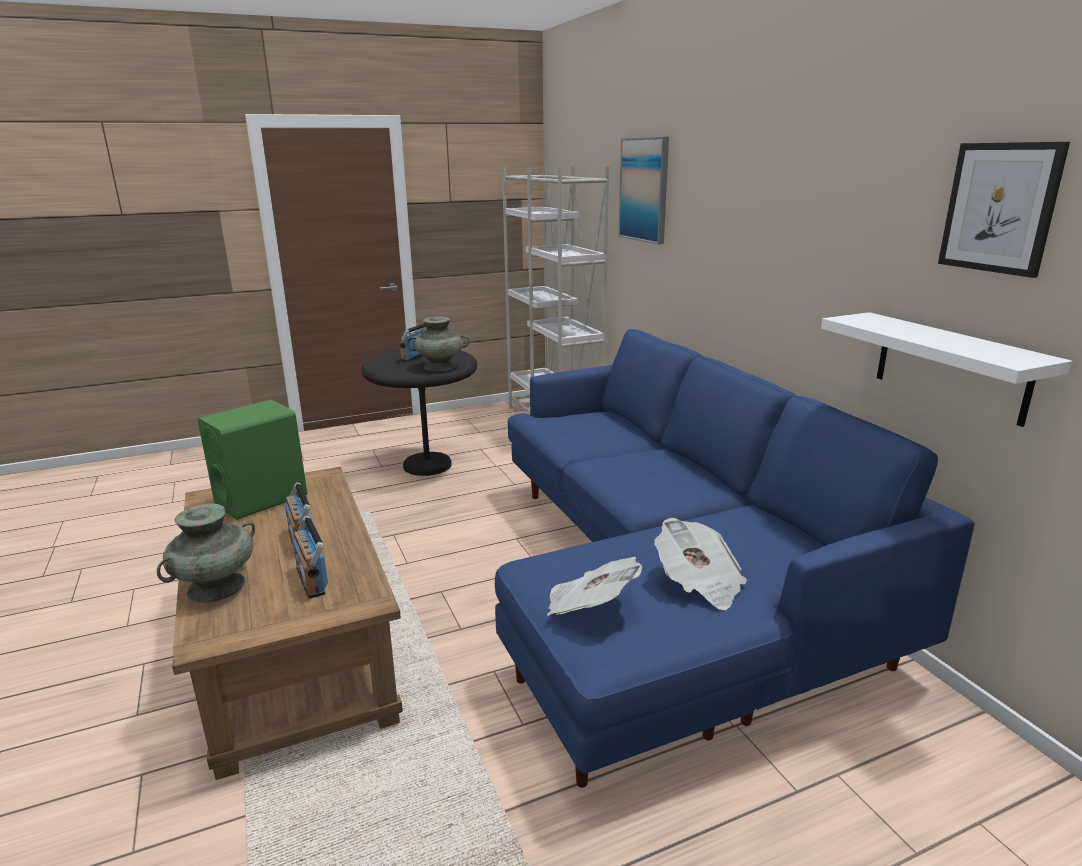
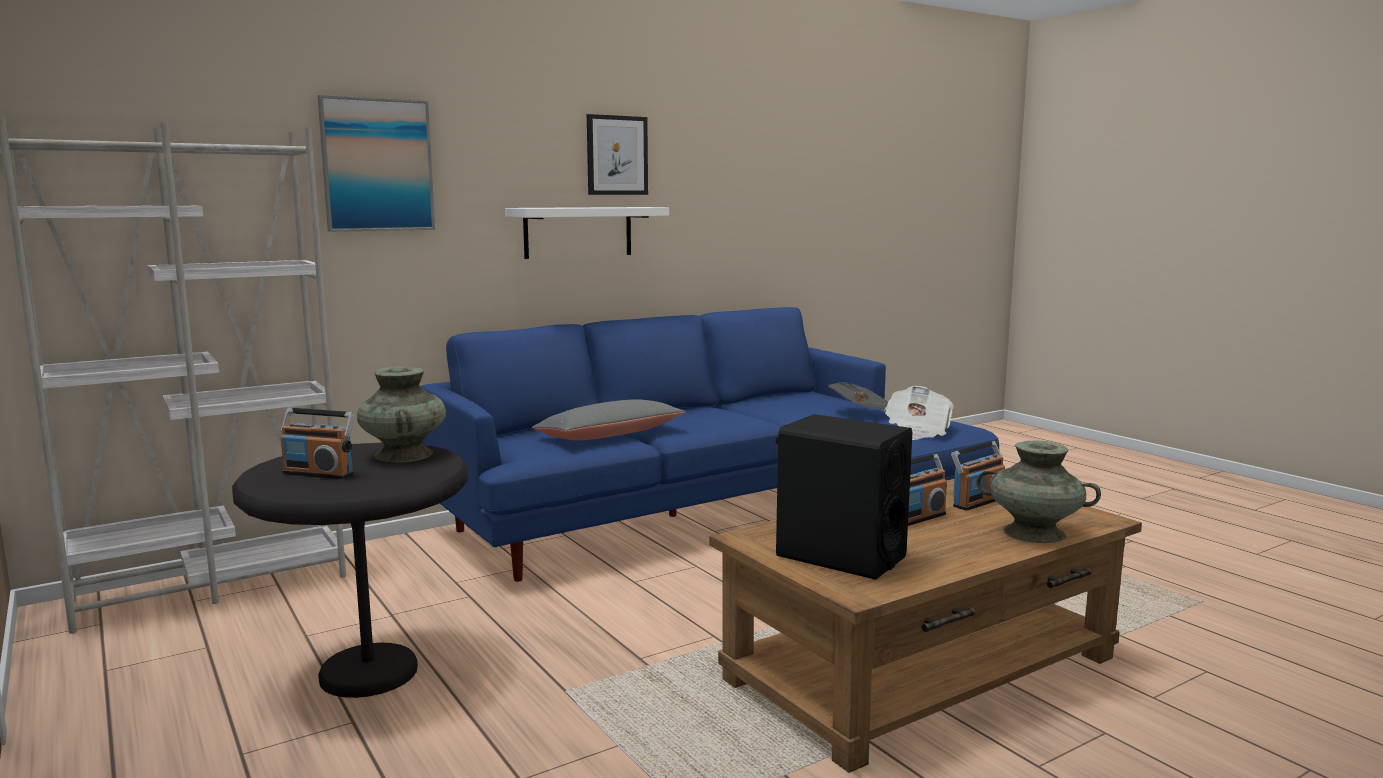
camera: 100 degrees left, 10 degrees down
(262, 499) = (840, 556): green speaker -> black speaker
(597, 443) = (609, 435): none -> grey pillow
(950, 367) = (760, 263): white shelf -> white shelf (578, 232)
(1000, 208) = (770, 166): picture -> picture (617, 155)

